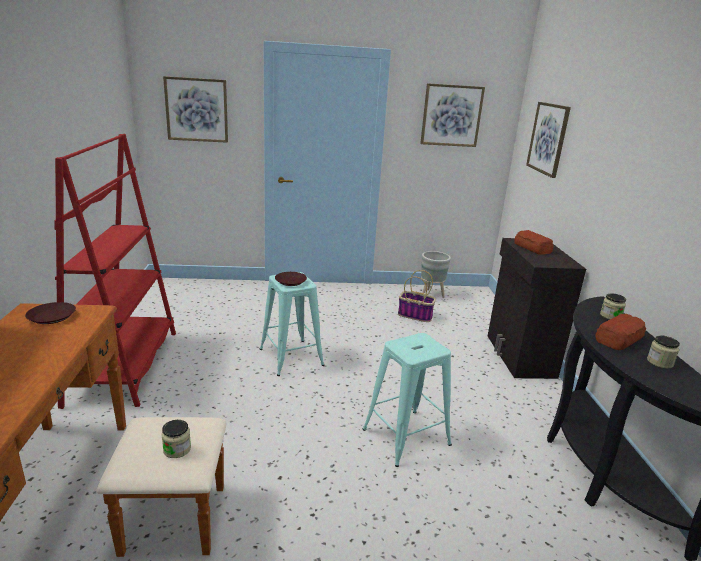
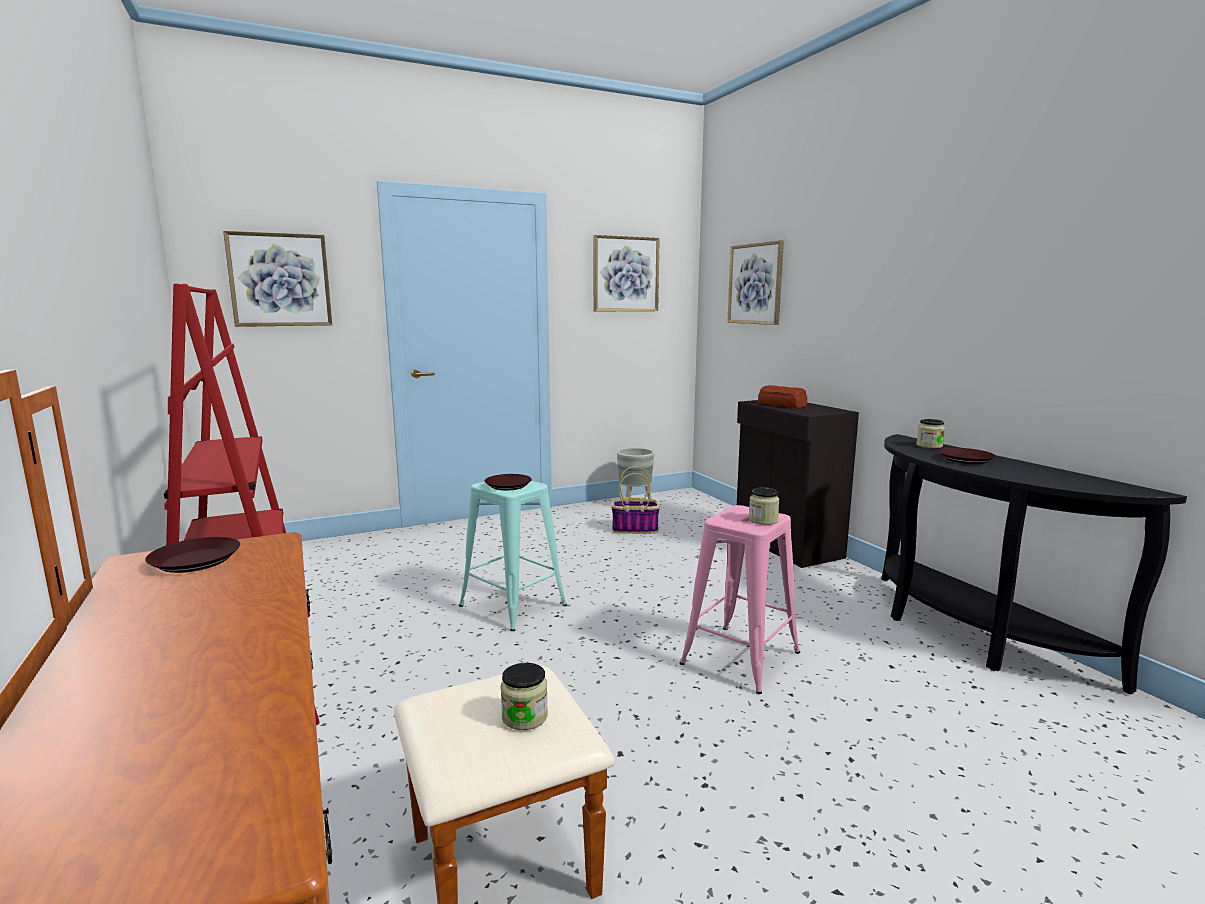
camera: 20 degrees left, 10 degrees down
(406, 437) = (740, 658): turquoise stool -> pink stool
(619, 339) = (966, 459): bread -> brown plate
(659, 362) = (1028, 469): jar -> jar (763, 520)

